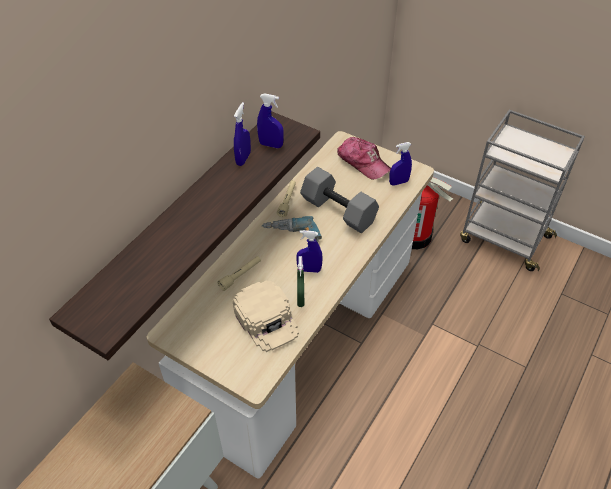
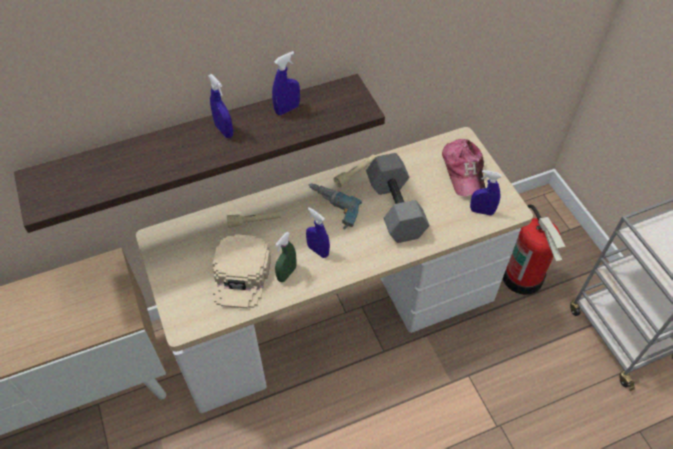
camera: 35 degrees right, 5 degrees up
(271, 145) = (324, 108): blue spray bottle -> blue spray bottle (224, 130)

